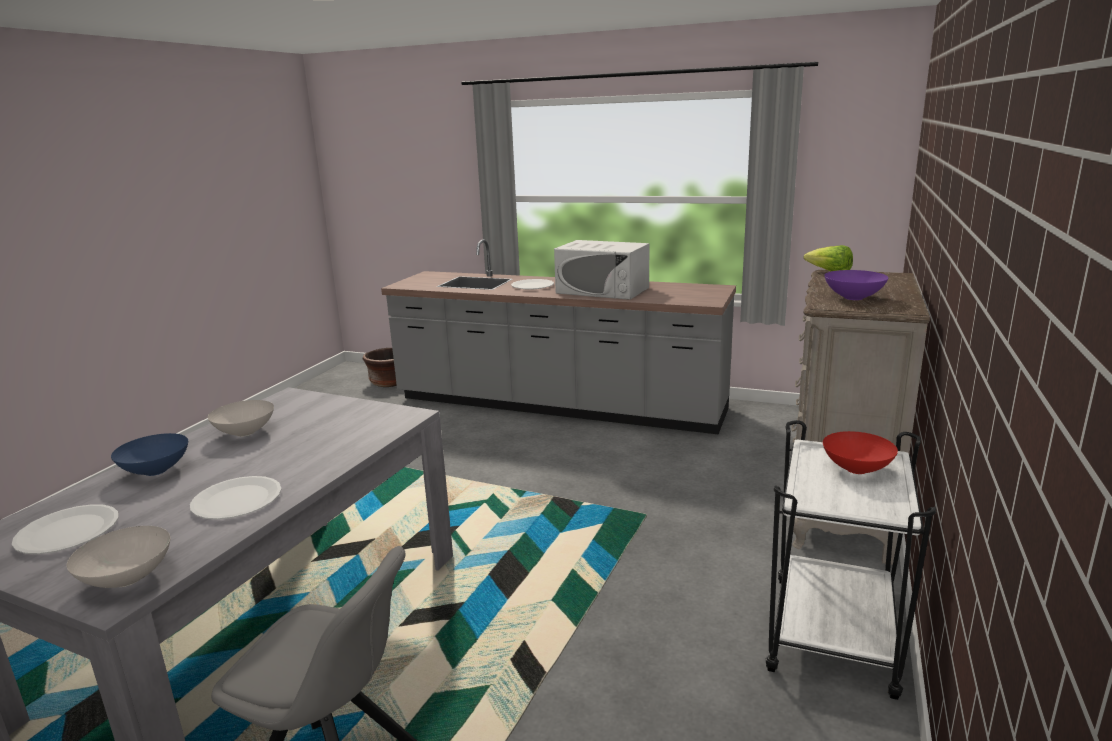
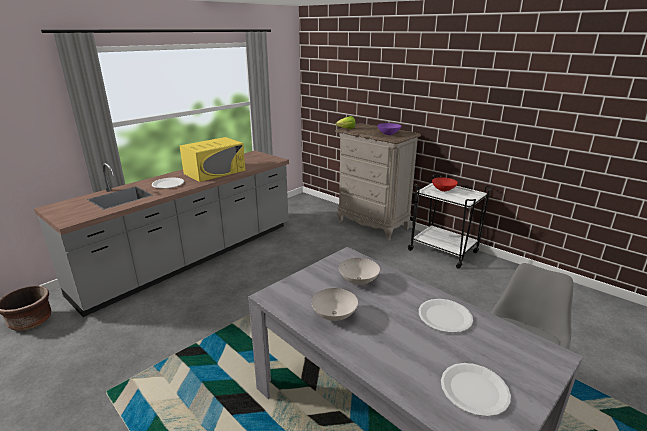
camera: 70 degrees left, 5 degrees up
(128, 579) = (535, 352): white bowl -> white bowl (359, 280)
(155, 471) = (385, 356): blue bowl -> none
(602, 290) = (215, 172): white microwave -> yellow microwave

